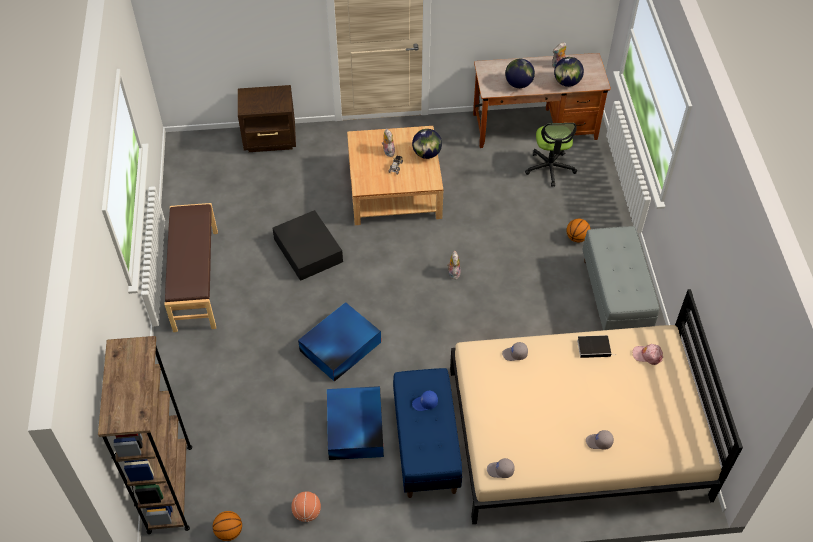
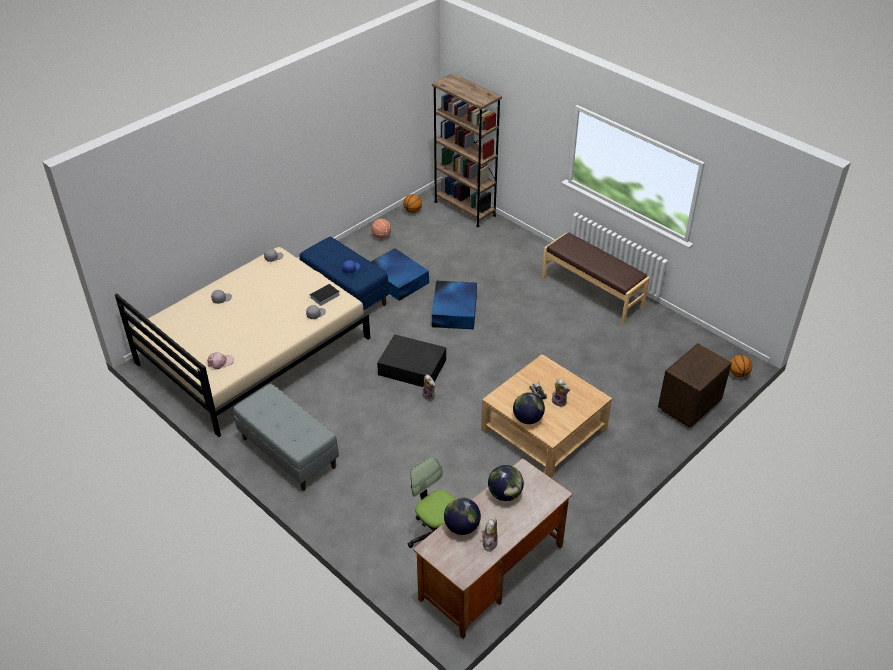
camera: 140 degrees right, 10 degrees down
(308, 249) = (549, 349): black storage box -> black storage box (413, 368)
(577, 238) = (357, 483): basketball -> basketball (738, 374)
(594, 347) = (263, 346): book -> book (324, 297)

